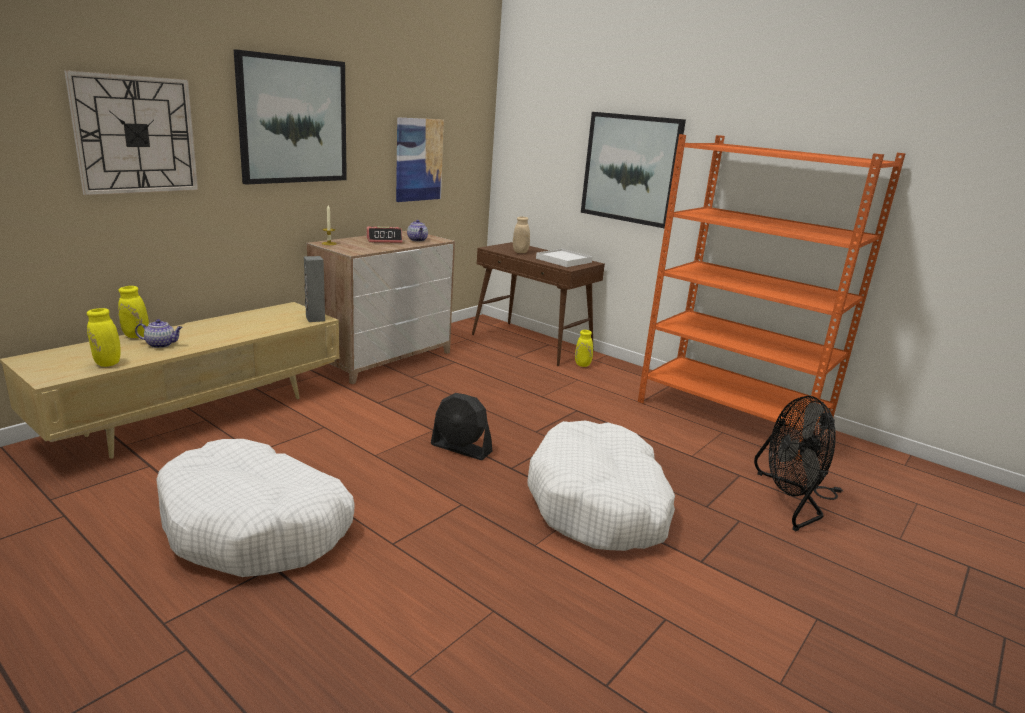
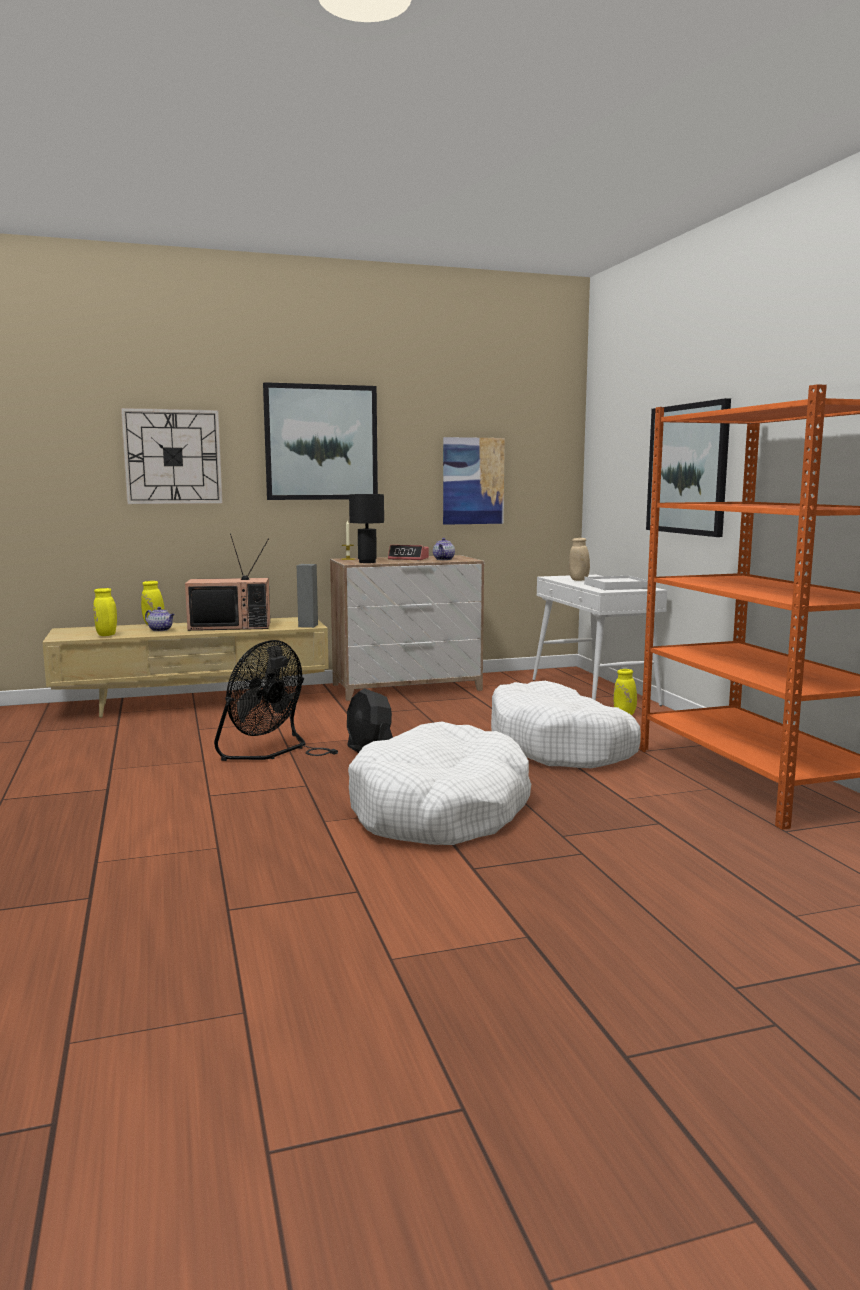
camera: 35 degrees right, 10 degrees down
(234, 328) = (231, 626): none -> television
(256, 526) = (131, 767): white dog bed -> white dog bed (560, 747)
(362, 249) = (367, 562): none -> black table lamp
(532, 343) = (594, 692): brown console table -> white console table
(794, 499) = (698, 854): black fan -> black fan (278, 750)

